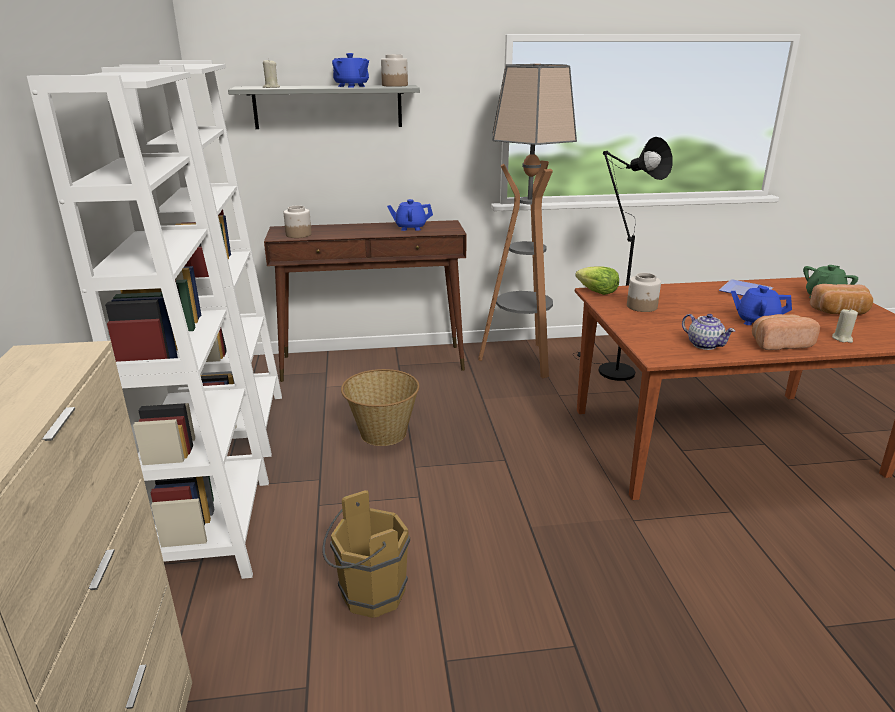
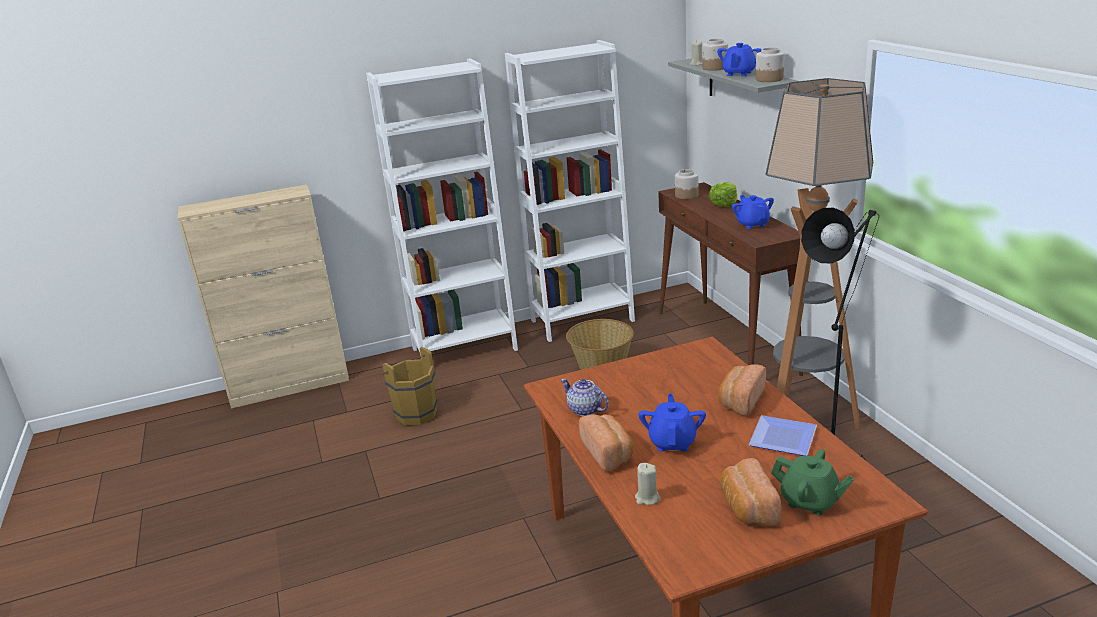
camera: 80 degrees right, 0 degrees up
(597, 291) = (707, 348): lettuce -> lettuce (724, 204)
(642, 307) = (676, 374): jar -> jar (715, 68)
(690, 294) = (740, 401): none -> bread
(704, 345) = (585, 410): teapot -> teapot turned 90 degrees clockwise

